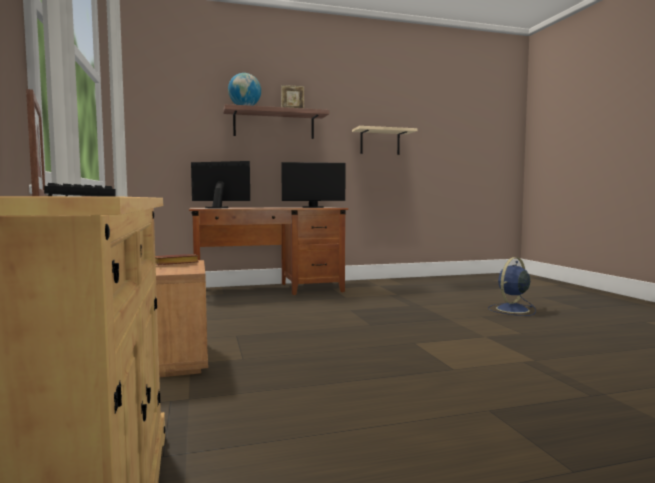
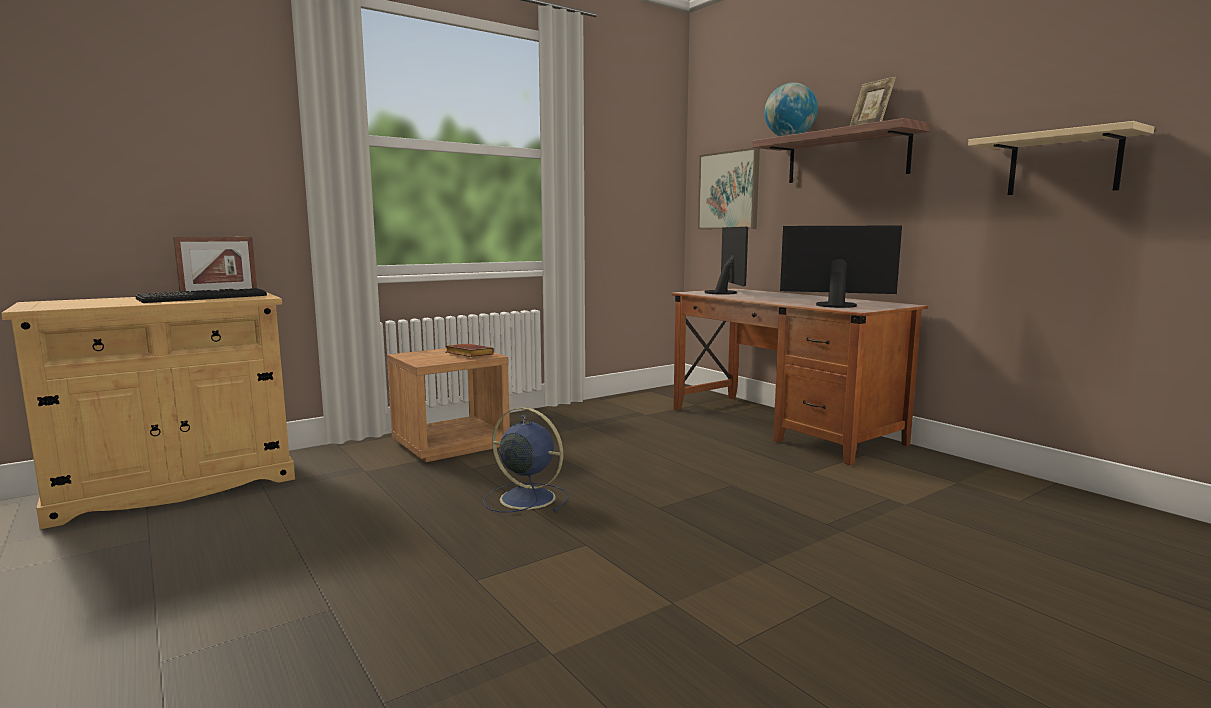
camera: 70 degrees right, 5 degrees up
(176, 136) = (729, 190): none -> picture
(313, 207) = (835, 305): monitor -> monitor turned 135 degrees clockwise
(511, 309) = (957, 636): blue fan -> blue fan (525, 498)

